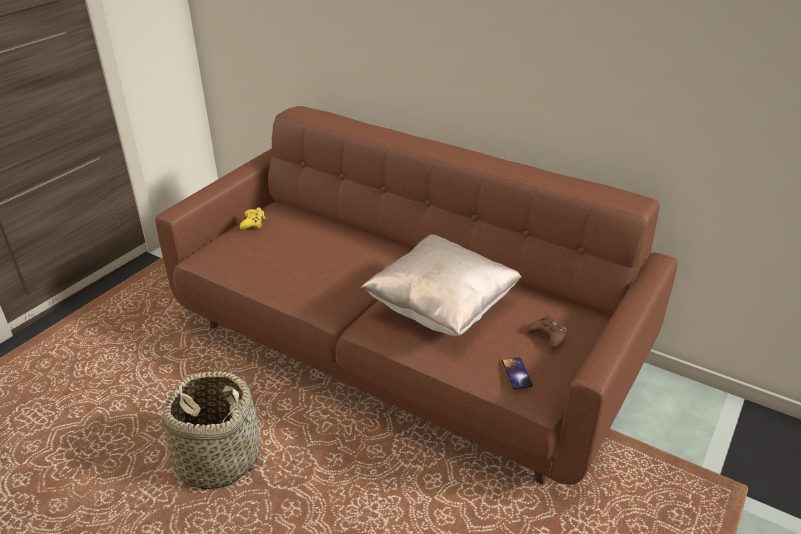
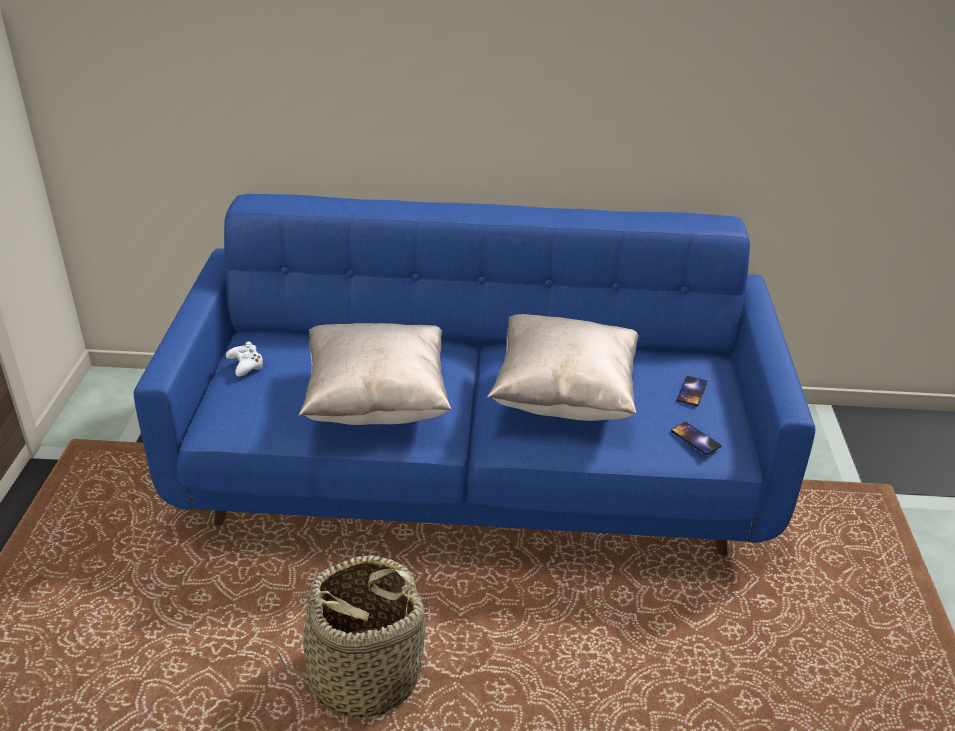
camera: 30 degrees left, 0 degrees up
(253, 223) = (246, 364): yellow game controller -> white game controller
(309, 271) = (377, 402): none -> beige pillow
(402, 348) = (475, 468): brown sofa -> blue sofa
(548, 336) = (692, 391): brown game controller -> phone

